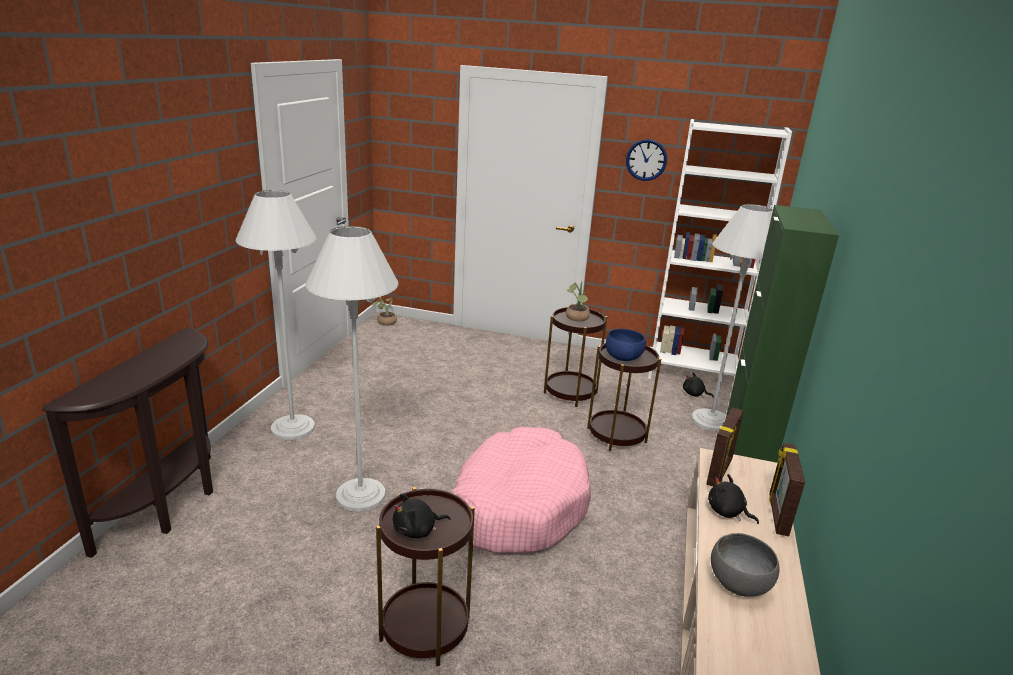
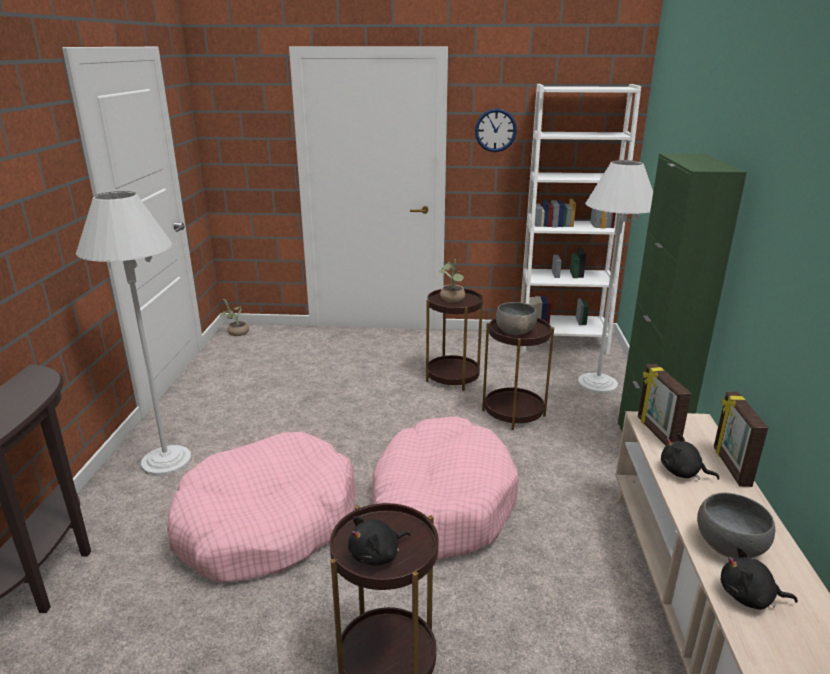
camera: 10 degrees left, 0 degrees up
(361, 495) = (267, 523): white floor lamp -> pink dog bed
(623, 357) = (515, 331): blue bowl -> grey bowl
(694, 394) = (572, 361): black plush toy -> black plush toy (749, 597)
(720, 472) = (656, 433): picture frame -> picture frame turned 150 degrees clockwise

